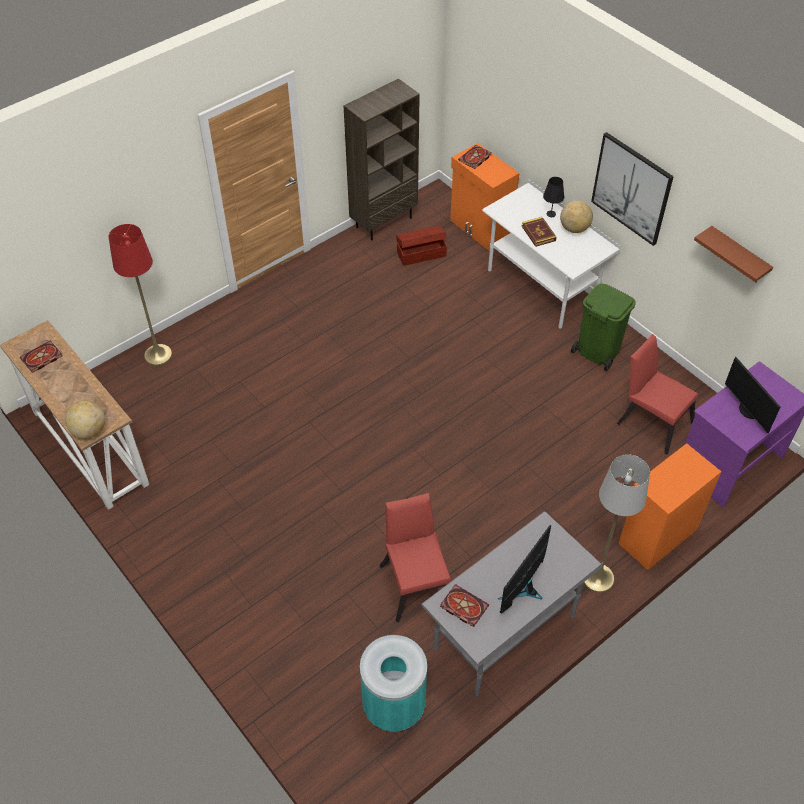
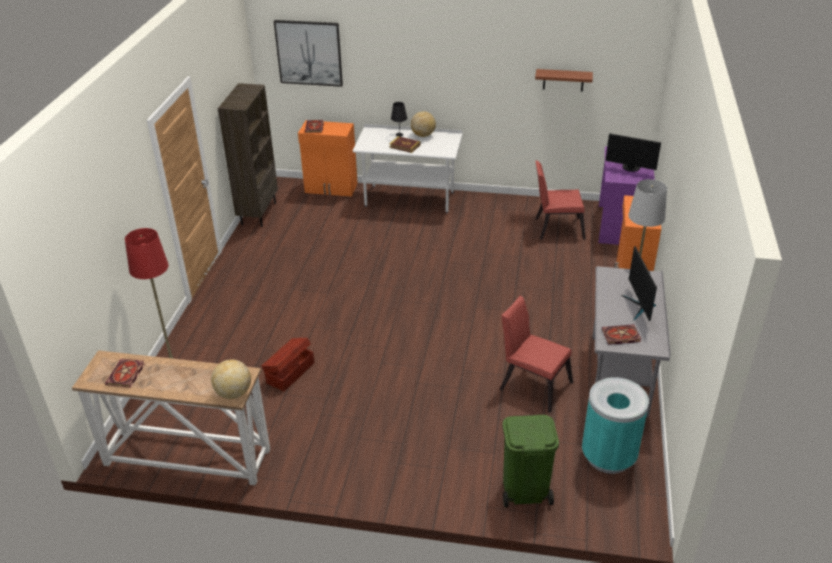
camera: 40 degrees left, 15 degrees down
(420, 253) = (307, 218): brown storage box -> brown storage box (289, 373)
(597, 351) = (483, 212): green trash can -> green trash can (524, 490)
(631, 188) = (461, 78): picture -> picture (309, 53)

